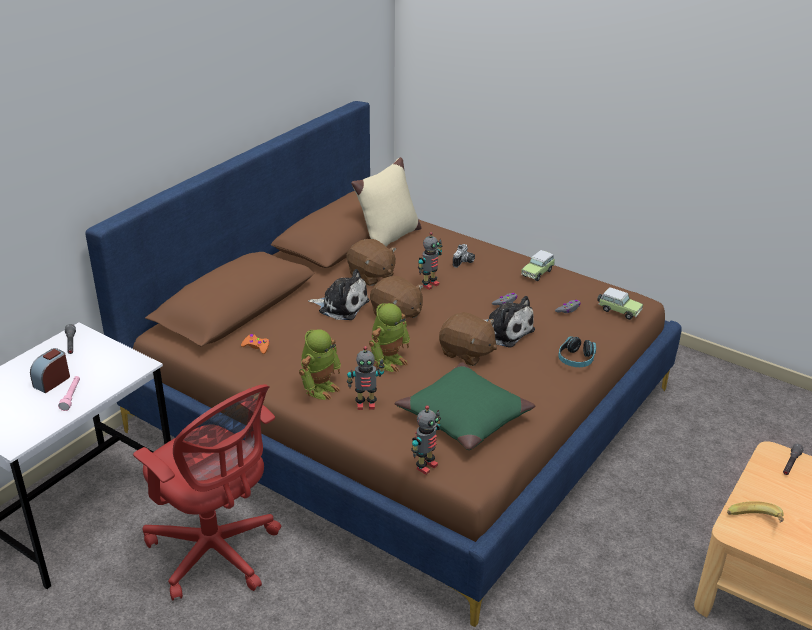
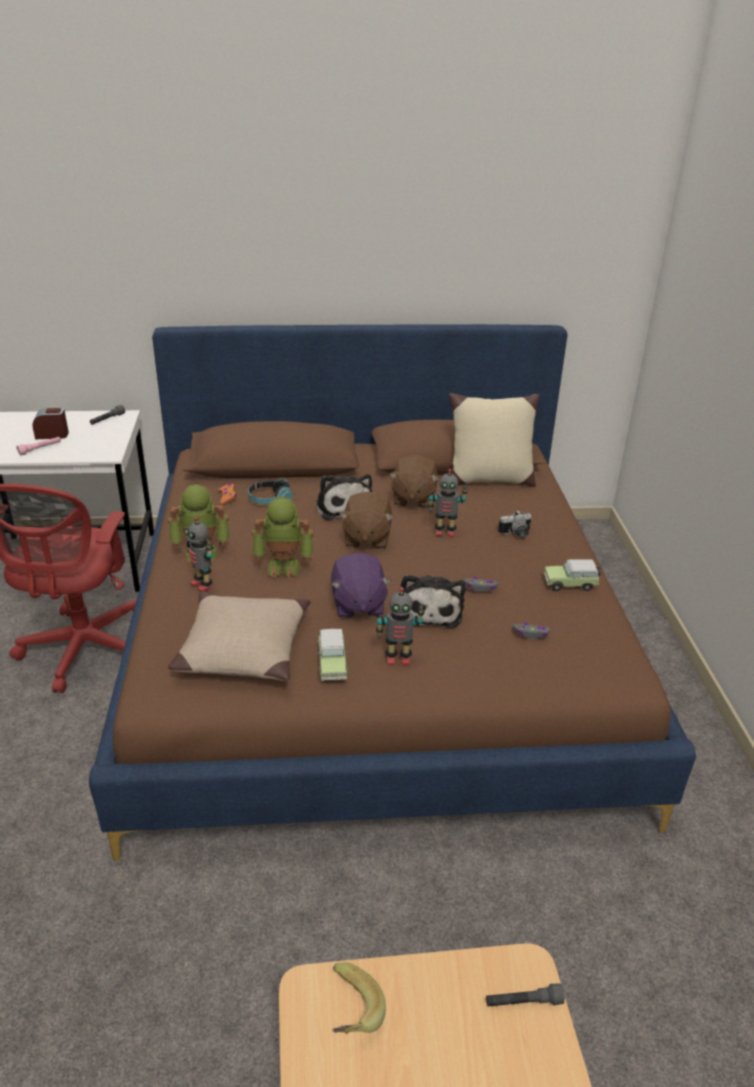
camera: 50 degrees right, 0 degrees up
(425, 466) = (141, 661): toy robot -> toy robot (398, 659)
(464, 416) = (242, 648): green pillow -> beige pillow
(466, 353) = (357, 604): brown plush toy -> purple plush toy
(576, 359) = (441, 680): headphones -> headphones (270, 499)
(618, 311) = (584, 671): toy car -> toy car (332, 664)

